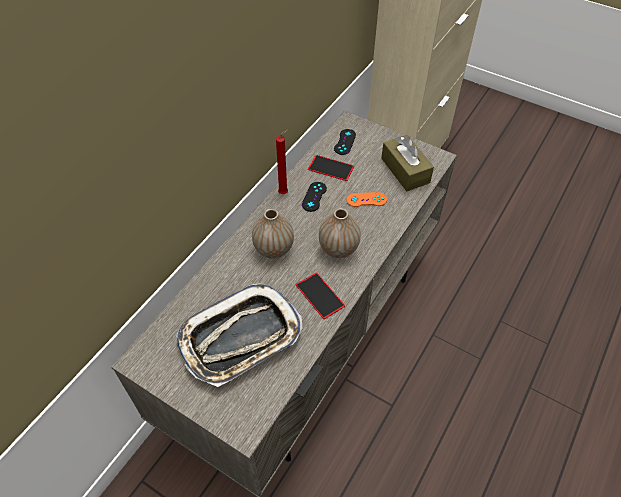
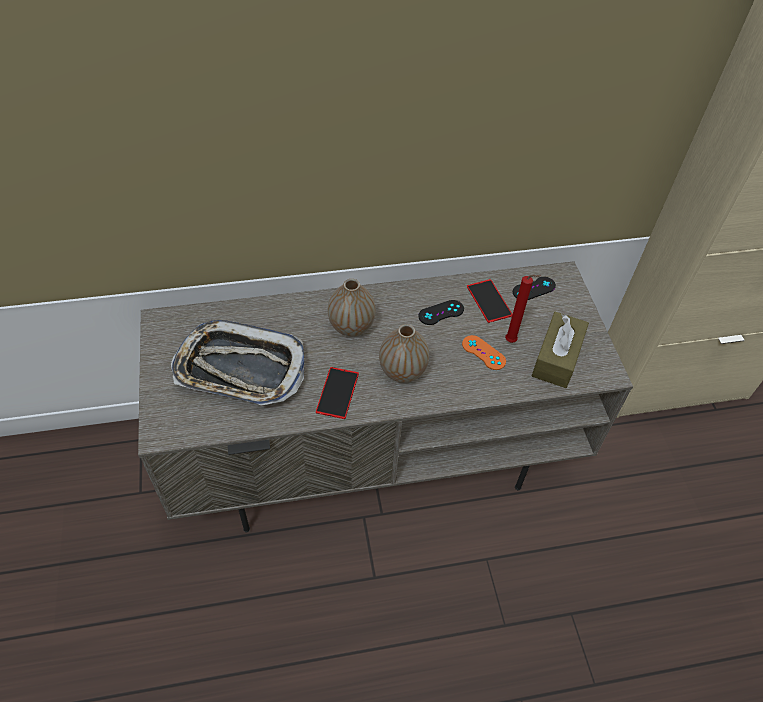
camera: 45 degrees right, 0 degrees up
(285, 193) = (420, 290): red candle -> red candle (512, 342)

